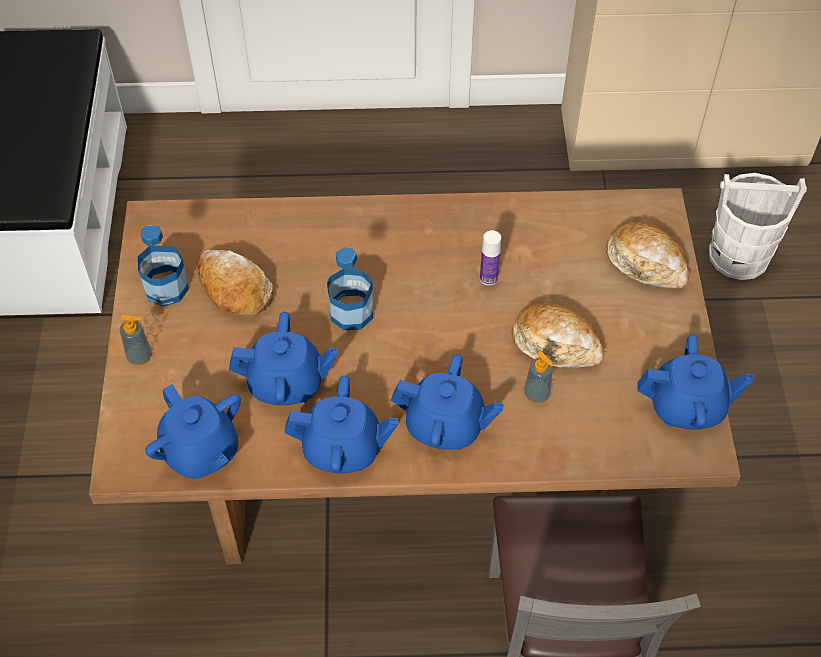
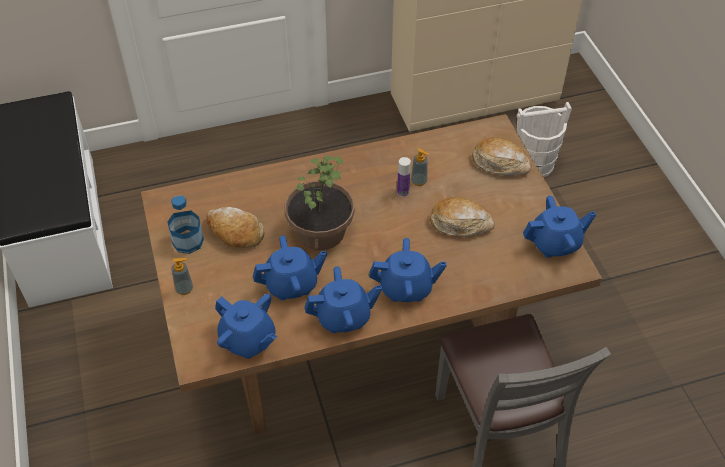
camera: 15 degrees left, 5 degrees down
(351, 312) = (320, 231): bottle -> potted plant
(537, 394) = (458, 256): soap dispenser -> soap dispenser (419, 181)

